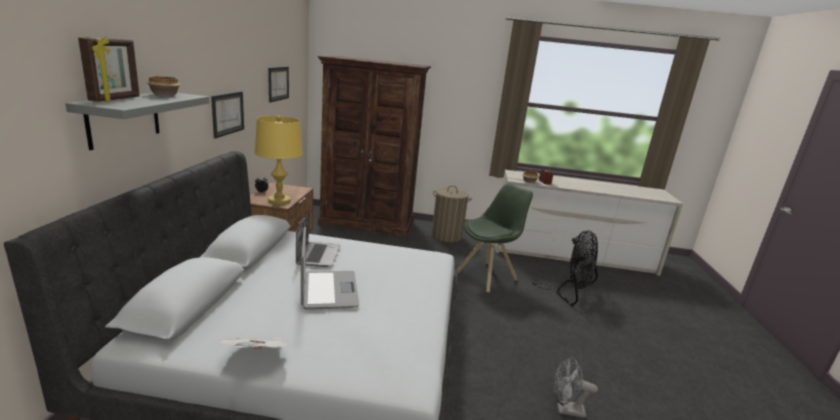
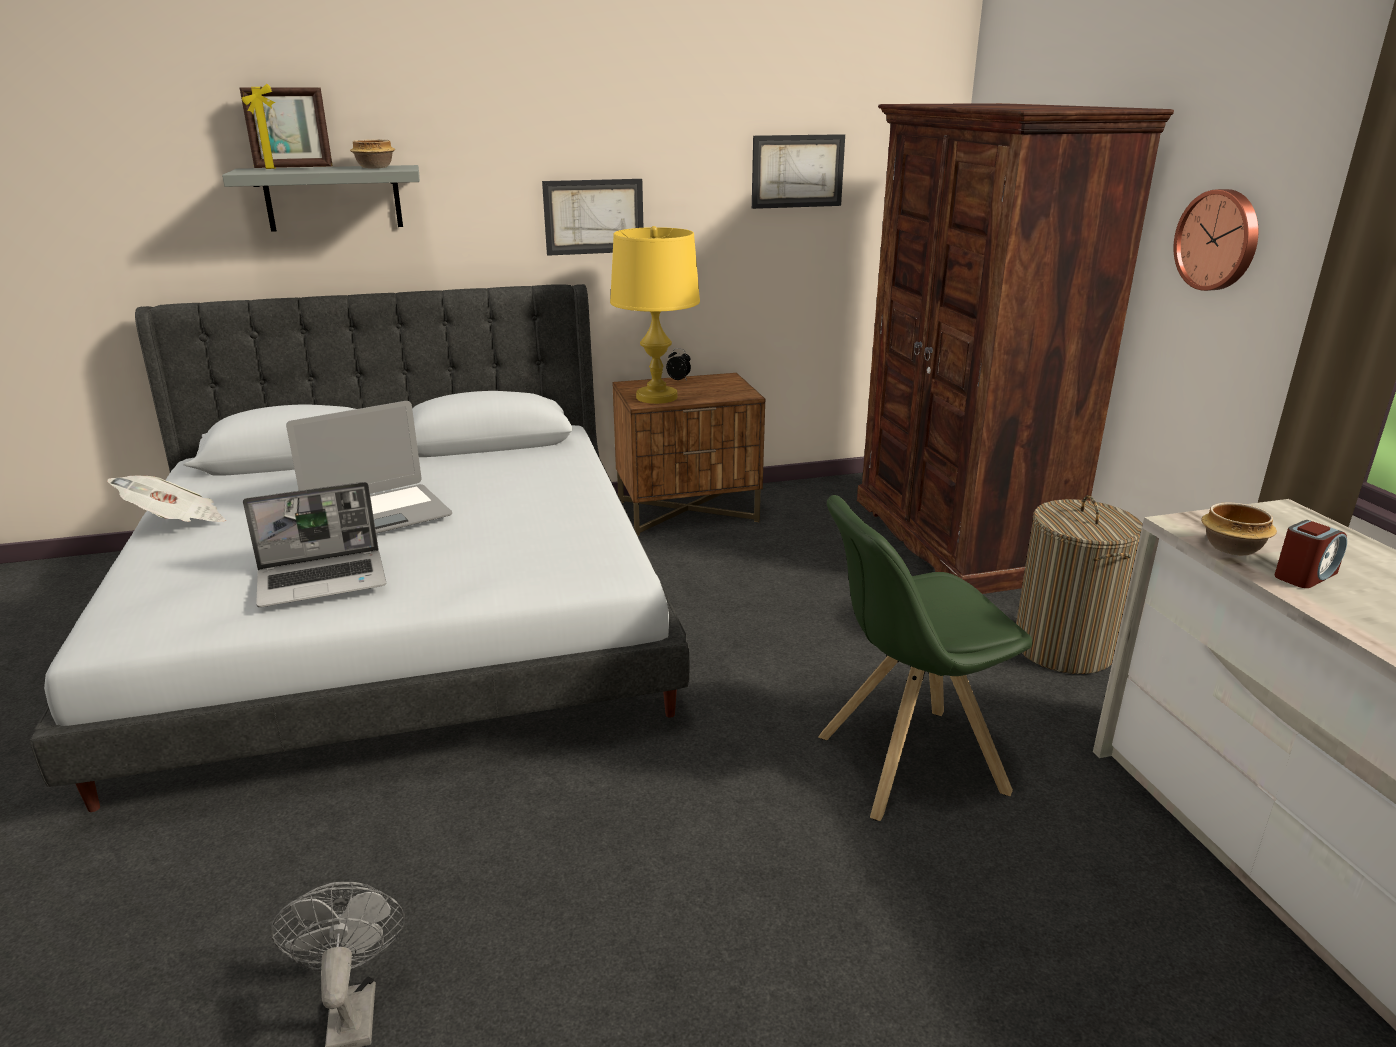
camera: 70 degrees right, 5 degrees up
(318, 255) = (505, 481): laptop -> laptop (324, 580)
(453, 104) = (1219, 240): none -> wall clock
(487, 276) = (908, 763): green chair -> green chair turned 135 degrees clockwise
(569, 291) = (1035, 970): black fan -> none

